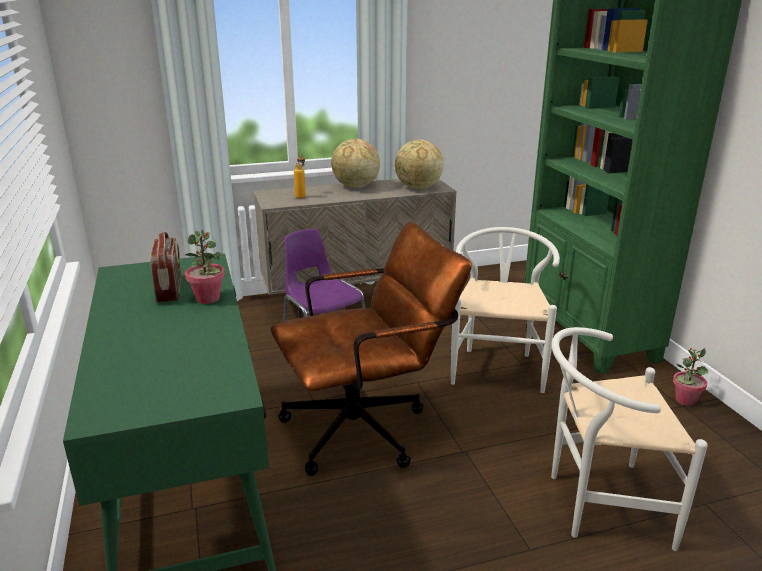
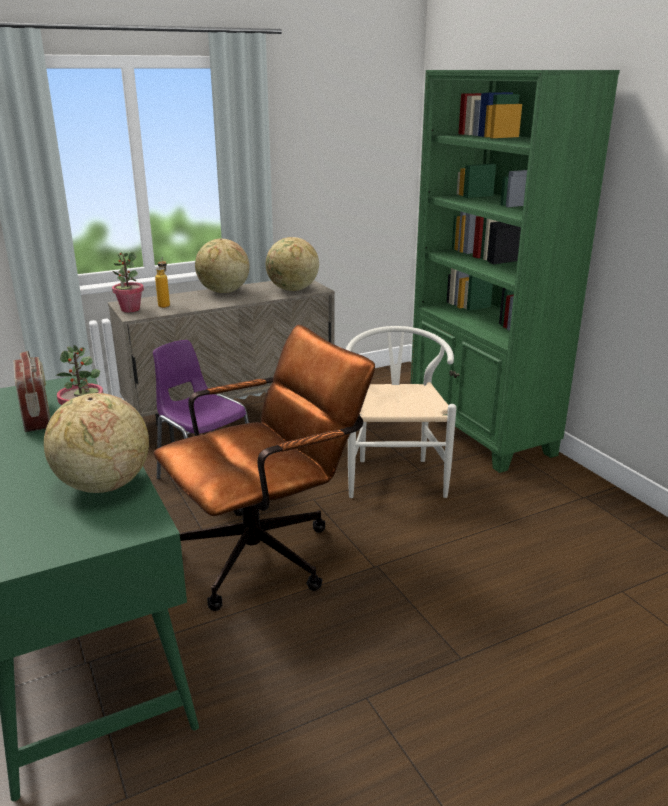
camera: 10 degrees left, 0 degrees up
(209, 356) = (103, 485): none -> globe
(598, 504) = (520, 604): white chair -> none
(685, 400) = (586, 491): potted plant -> potted plant (130, 309)

